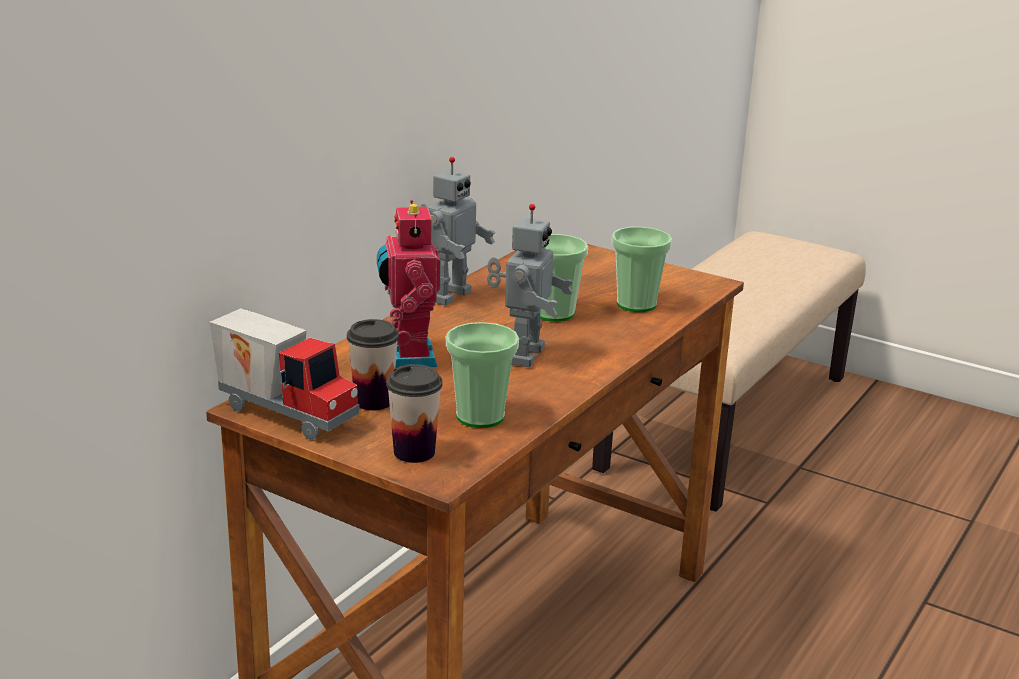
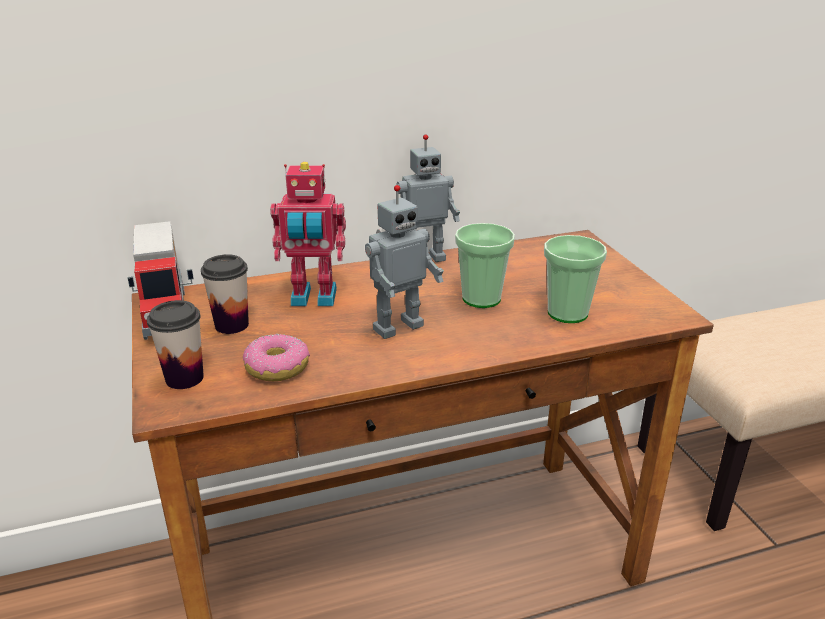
camera: 40 degrees right, 5 degrees up
(408, 357) = (313, 298): toy robot -> toy robot turned 120 degrees counterclockwise
(480, 416) = (277, 367): cup -> donut

